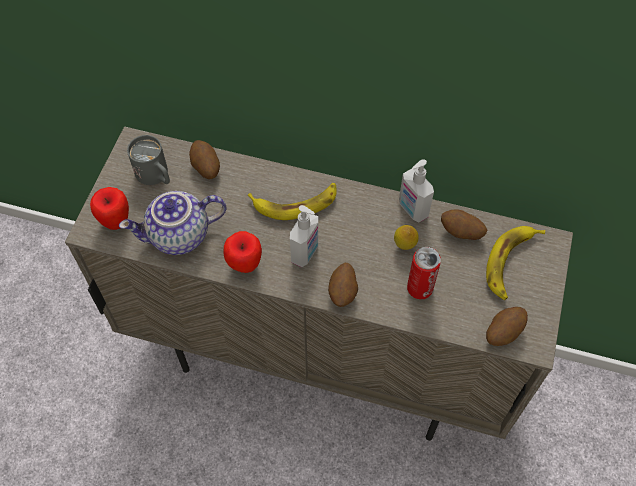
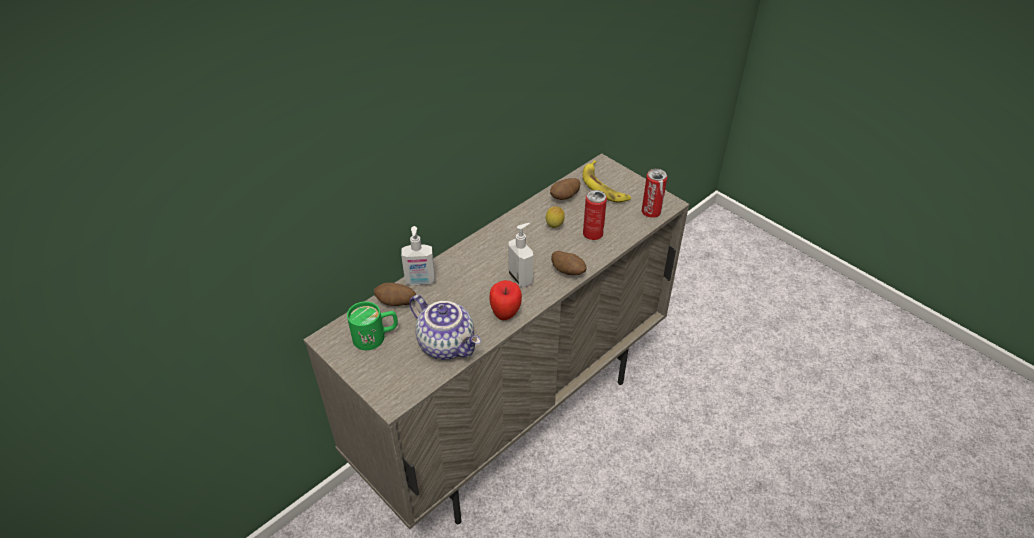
camera: 60 degrees left, 15 degrees down
(116, 221) = (398, 380): apple -> none
(156, 176) = (376, 337): grey mug -> green mug
(179, 237) = (448, 344): teapot -> teapot turned 60 degrees counterclockwise
(295, 203) = (473, 265): banana -> none
(412, 210) = (529, 211): soap dispenser -> soap dispenser (420, 281)
(503, 332) = (651, 212): potato -> can

